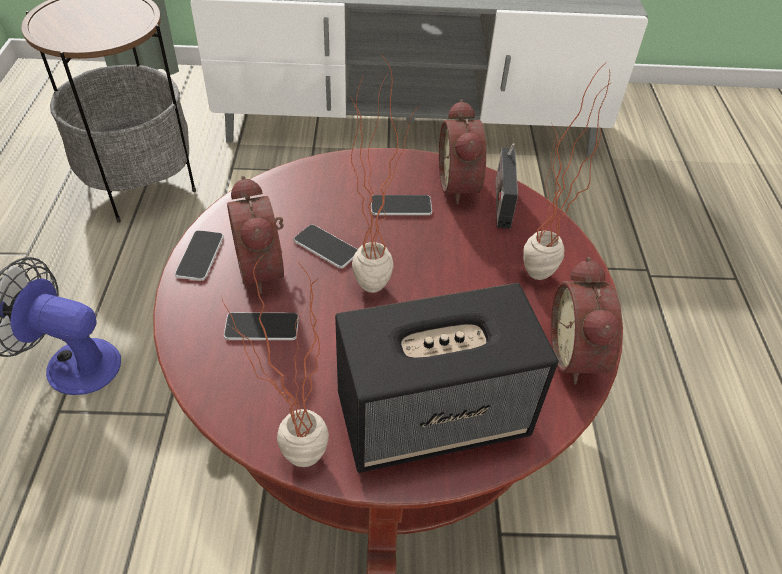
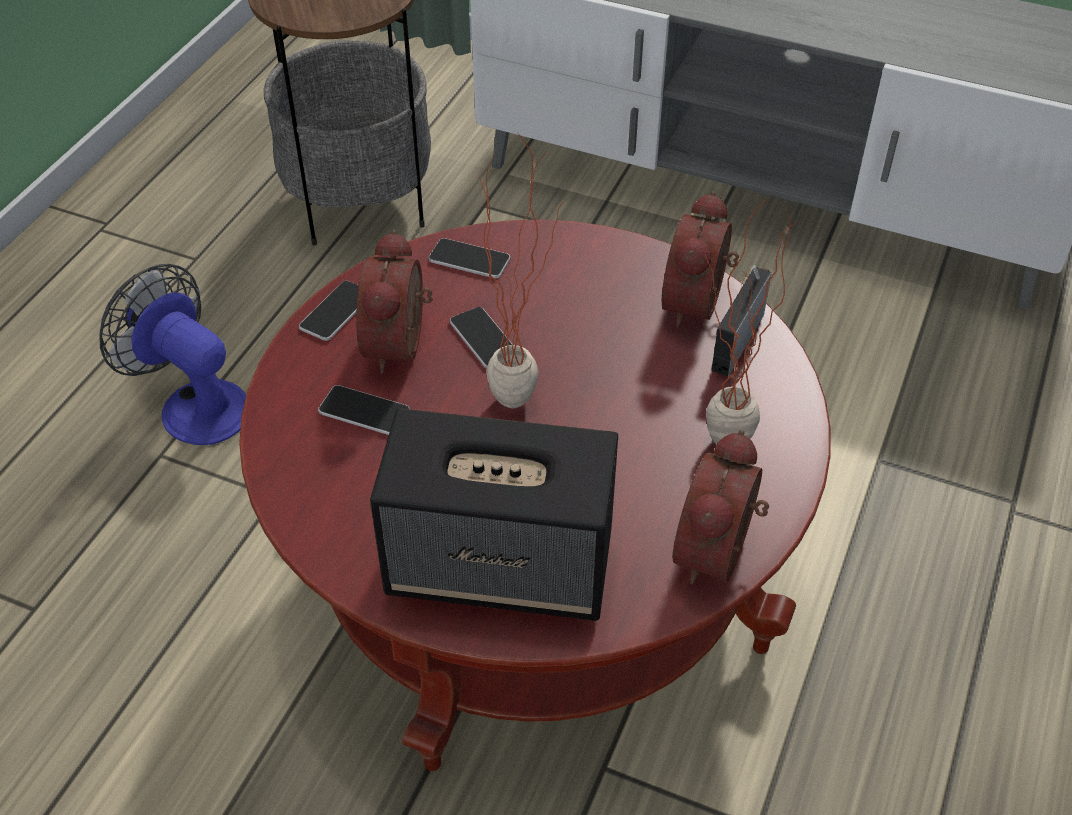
camera: 25 degrees right, 0 degrees up
(291, 463) = (323, 563): potted plant -> none
(401, 206) = (603, 312): phone -> phone (469, 260)

